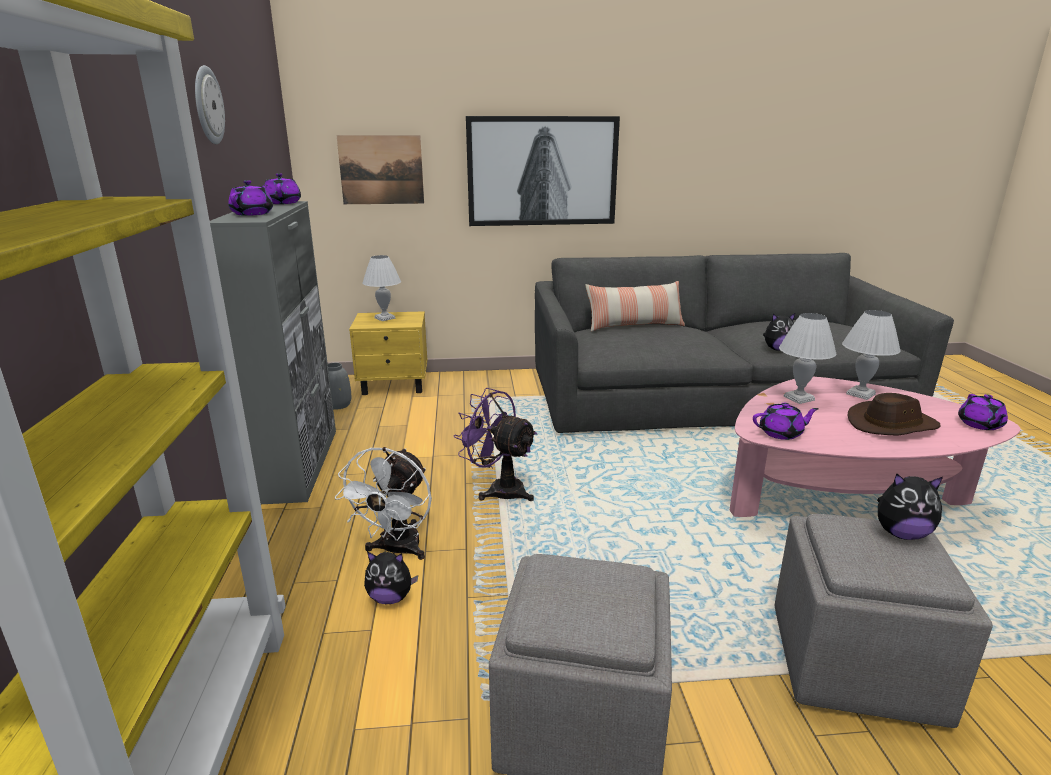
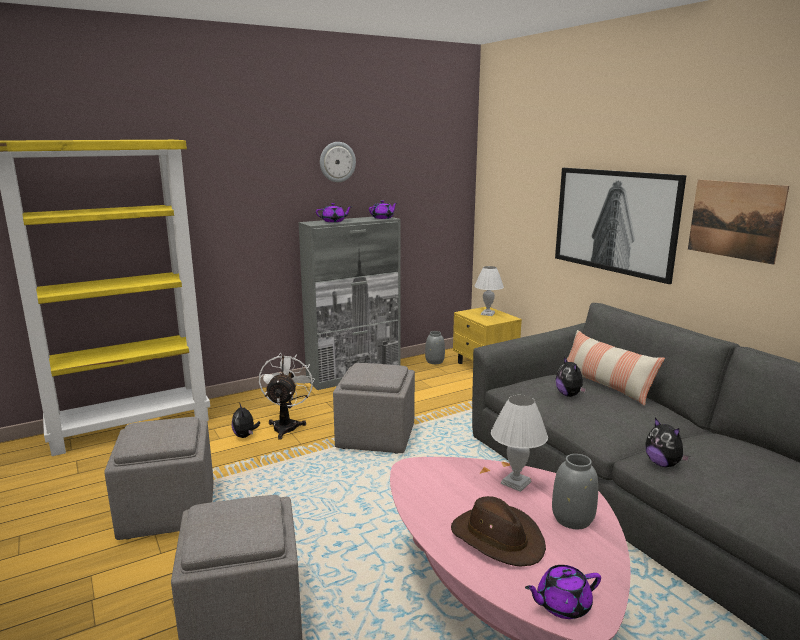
camera: 65 degrees right, 5 degrees down
(381, 170) = (515, 204): picture -> picture (735, 220)
(396, 551) = (286, 425): white fan -> white fan turned 105 degrees clockwise
(499, 489) = (375, 437): purple fan -> grey ottoman
(781, 433) = (419, 478): purple teapot -> none
(860, 394) = (572, 519): white table lamp -> grey vase
(901, 534) = (258, 530): plush toy -> plush toy (569, 395)

